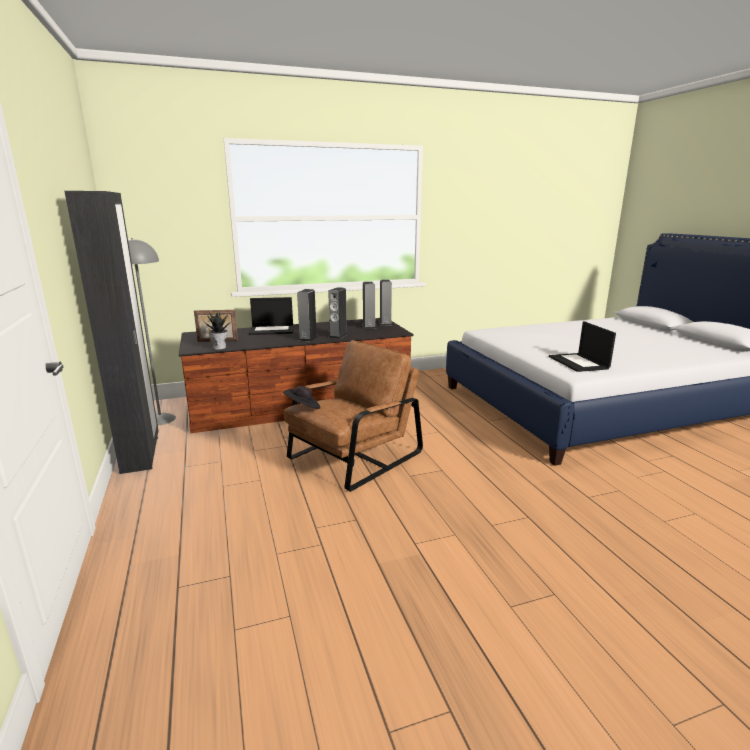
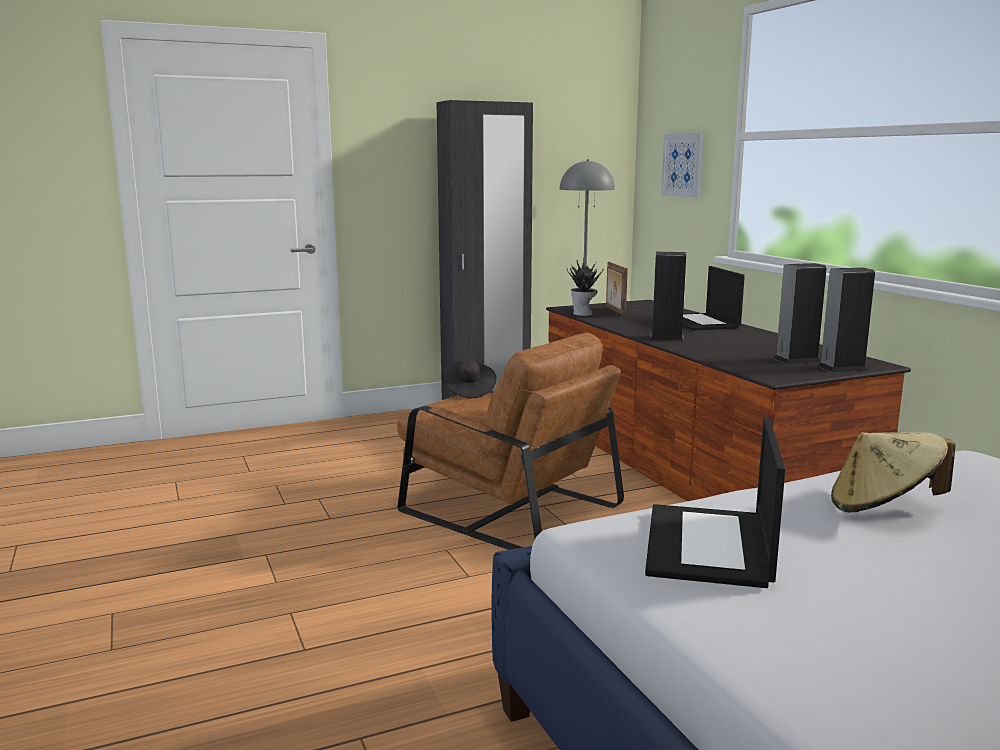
camera: 85 degrees right, 5 degrees down
(176, 237) = (683, 165): none -> picture
(338, 336) = (700, 348): speaker -> none
(532, 344) = (883, 507): none -> beige hat
(579, 363) = (710, 546): laptop -> laptop turned 60 degrees counterclockwise

